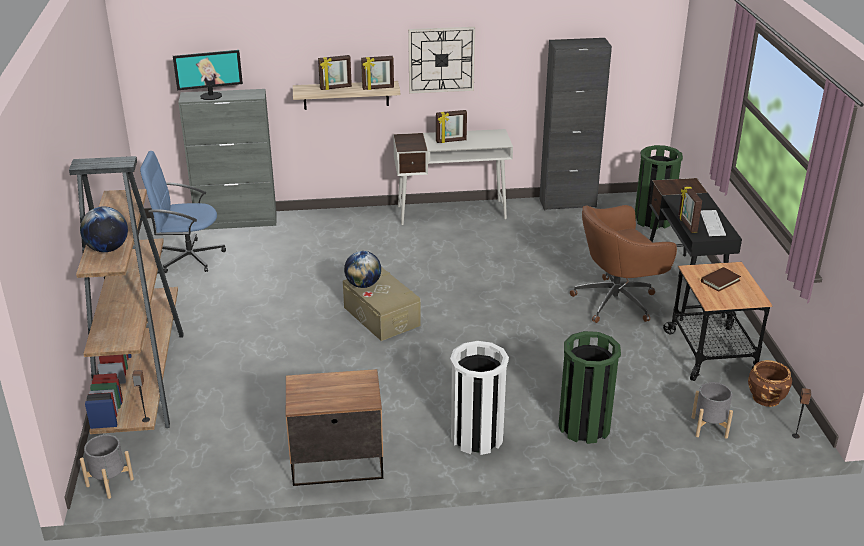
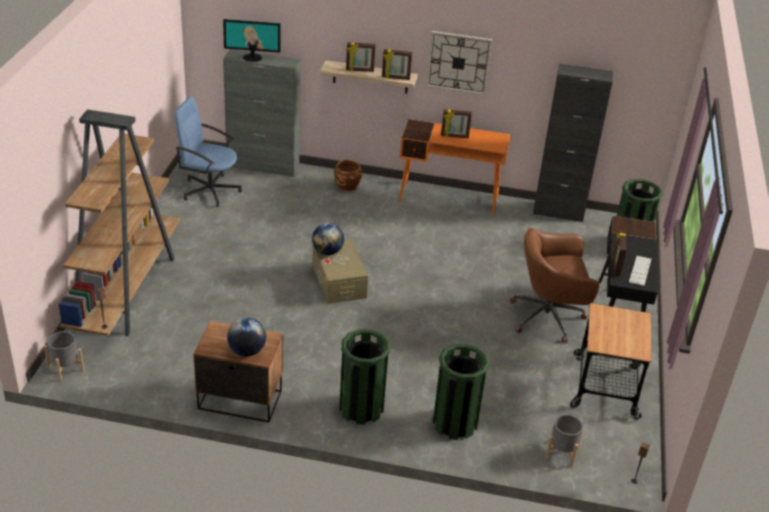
camera: 15 degrees right, 5 degrees up
(108, 249) = (98, 187): globe -> globe (247, 351)
(452, 212) = (449, 198): white desk -> orange desk
(477, 437) = (361, 408): white trash can -> green trash can
(720, 281) = (618, 327): brown book -> none
(766, 398) = (629, 440): brown planter -> brown planter (347, 186)

